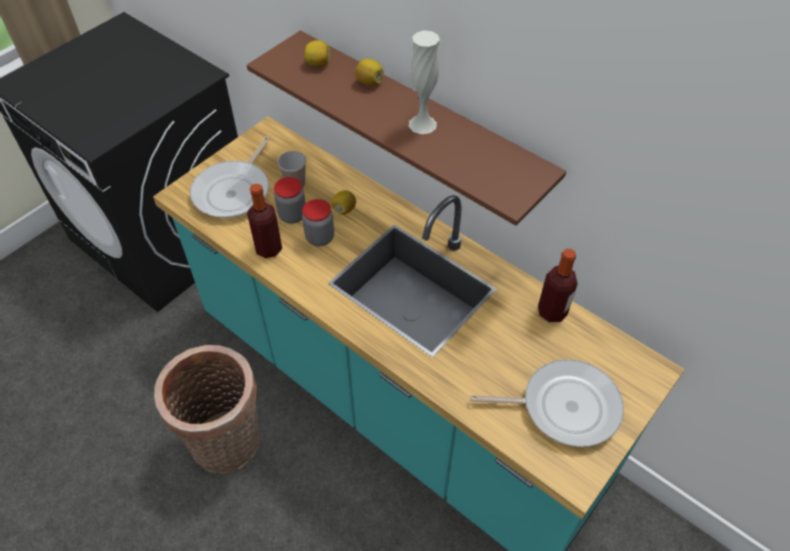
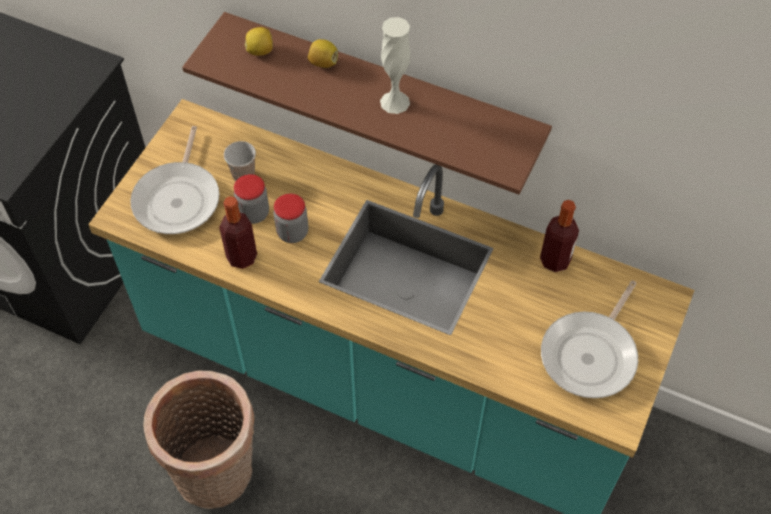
camera: 15 degrees left, 5 degrees up
(344, 209) = (307, 194): lemon -> none
(564, 406) = (591, 354): frying pan -> frying pan turned 135 degrees clockwise

